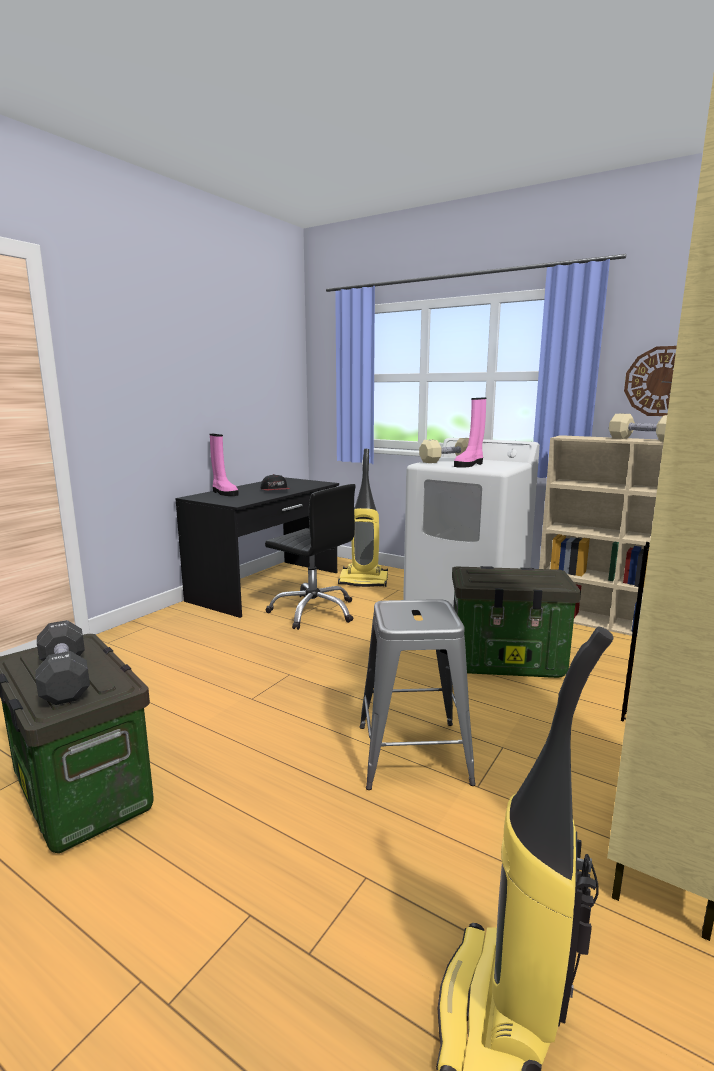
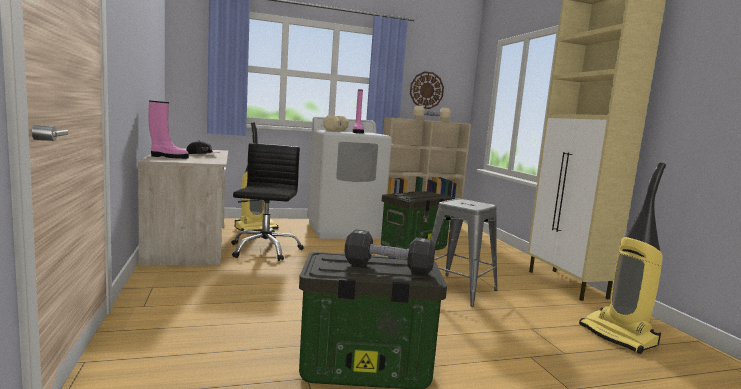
camera: 50 degrees left, 5 degrees down
(267, 586) = (189, 243): black desk -> beige desk
(313, 611) = (264, 249): black office chair -> black office chair turned 75 degrees counterclockwise

